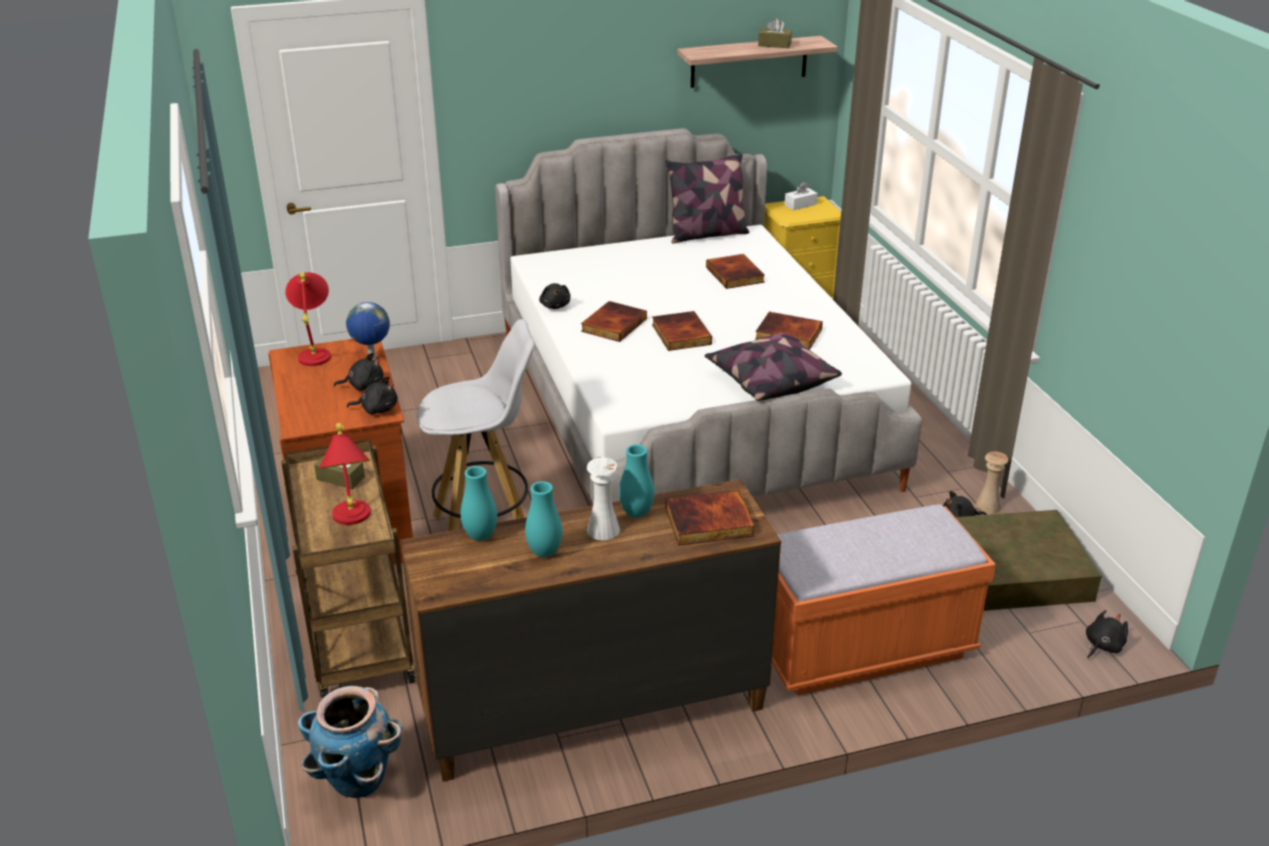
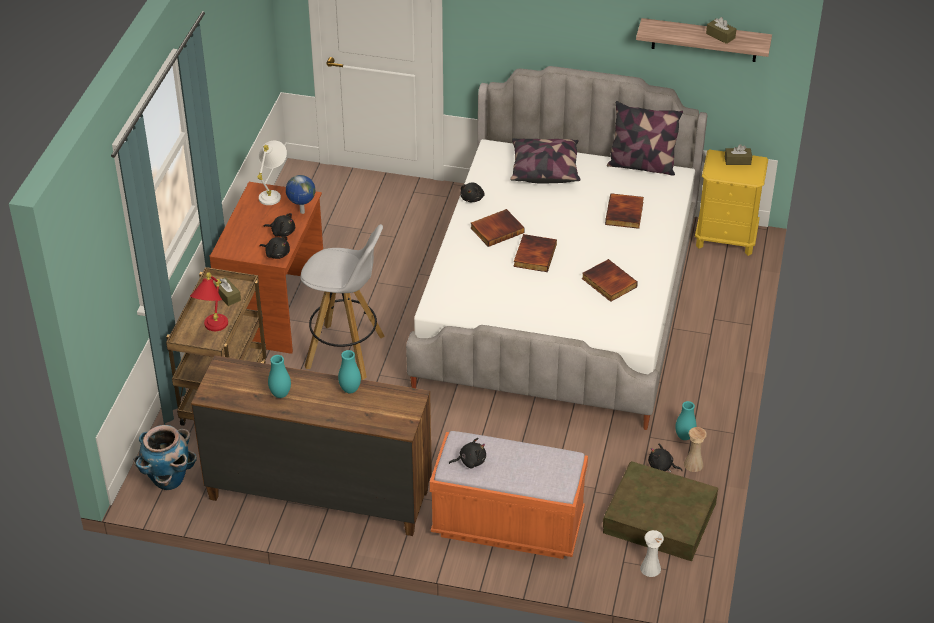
camera: 30 degrees right, 10 degrees up
(315, 352) = (273, 193): red table lamp -> white table lamp
(480, 536) = (256, 370): turquoise vase -> turquoise vase (684, 436)
(603, 530) = (323, 393): white vase -> white vase (650, 568)
(709, 523) = (383, 412): book -> none
(770, 381) = (556, 318): pillow -> pillow (544, 169)
(800, 205) = (737, 161): white tissue box -> brown tissue box
(1102, 646) = (661, 591): black plush toy -> black plush toy (470, 461)

